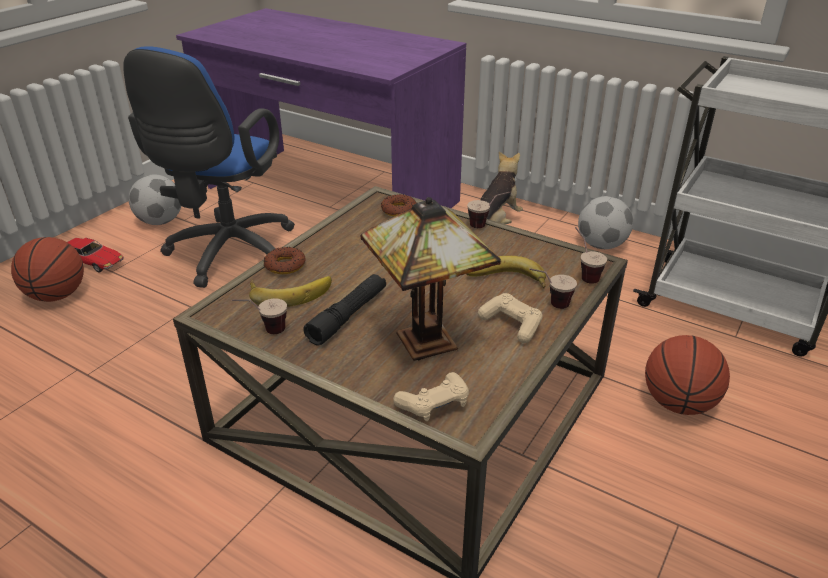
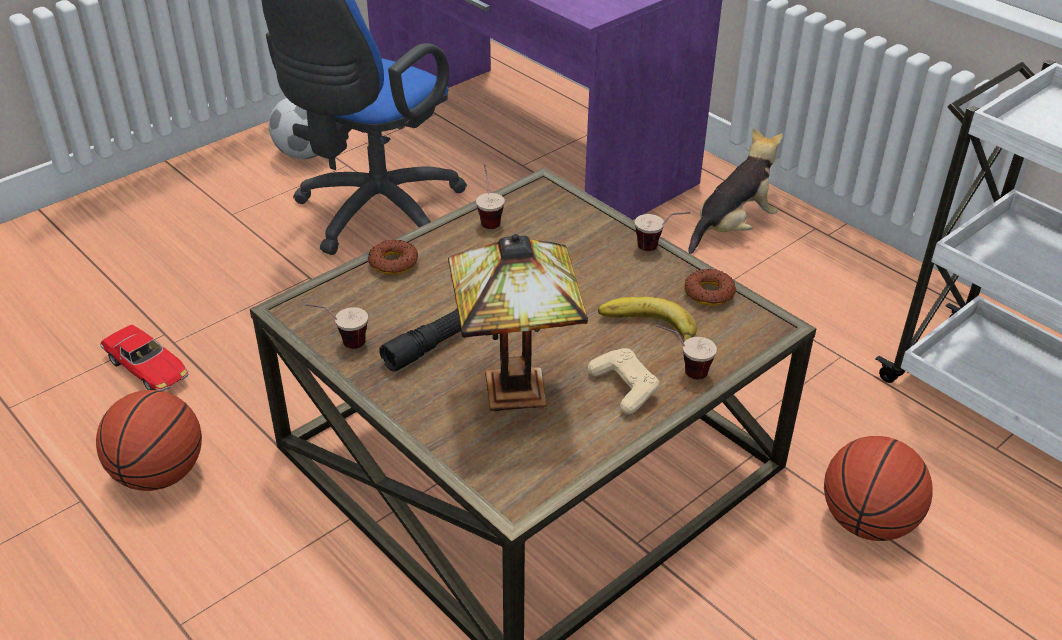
camera: 15 degrees right, 5 degrees up
(57, 296) = (163, 236): basketball -> basketball (159, 474)
(93, 261) = (214, 197): toy car -> toy car (148, 368)
(290, 292) = (387, 298): banana -> none
(398, 210) = (558, 208): donut -> donut (708, 293)
(434, 404) = (490, 466): beige game controller -> none
(583, 274) = (747, 338): cup -> cup (488, 217)
(601, 245) = (870, 282): football -> none

